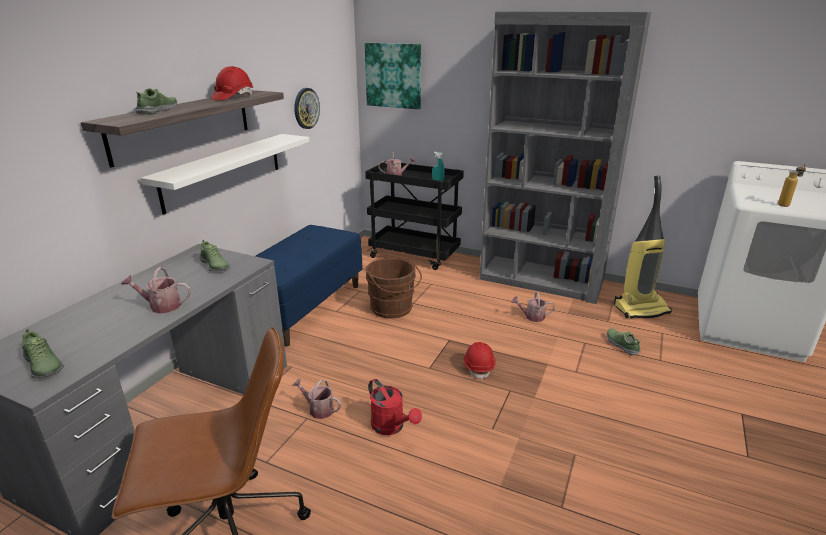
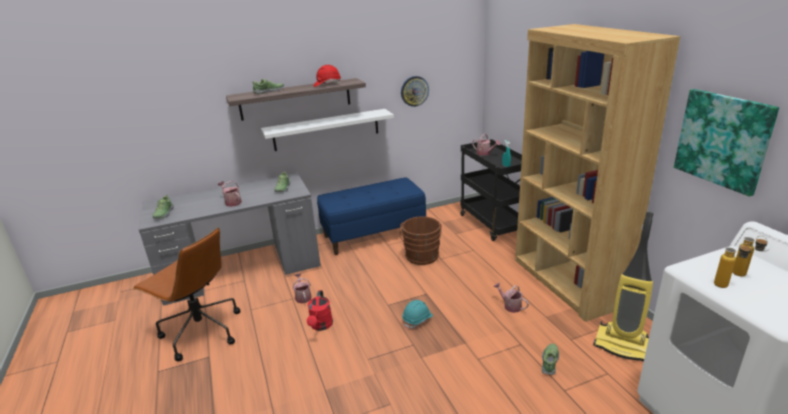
camera: 45 degrees right, 0 degrees up
(393, 75) = (502, 69): picture -> picture (723, 140)
(479, 366) = (417, 320): red hard hat -> turquoise hard hat
(541, 280) = (566, 282): grey bookcase -> brown bookcase
(778, 197) = (743, 276): none -> bottle

